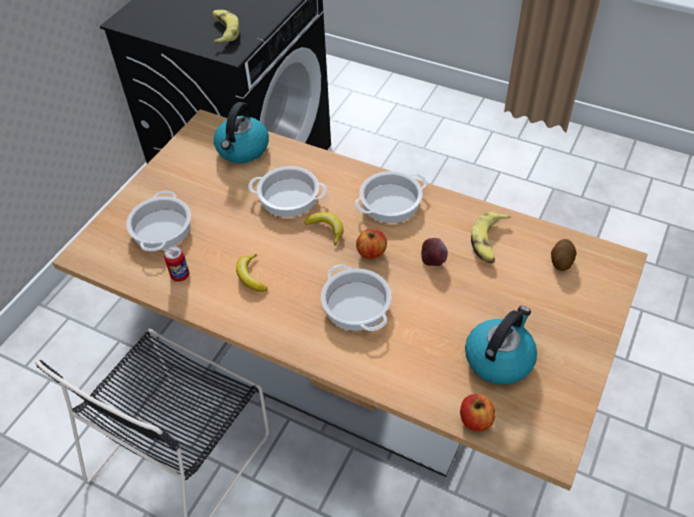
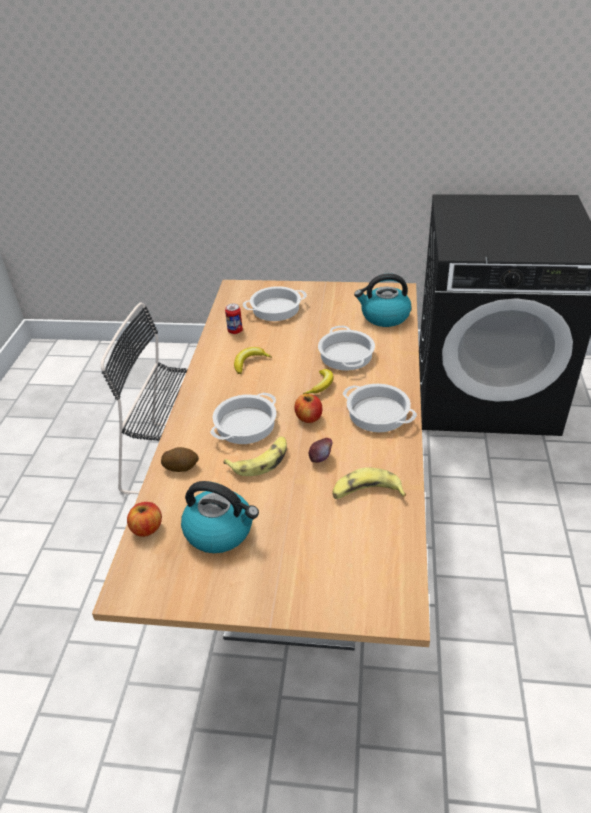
camera: 70 degrees right, 10 degrees down
(224, 31) = (479, 240): banana -> banana (261, 460)
(561, 261) = (371, 556): potato -> potato (181, 467)

